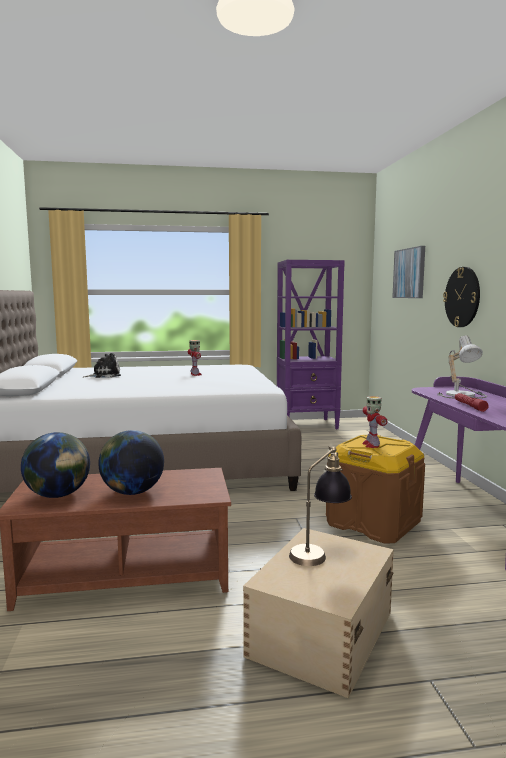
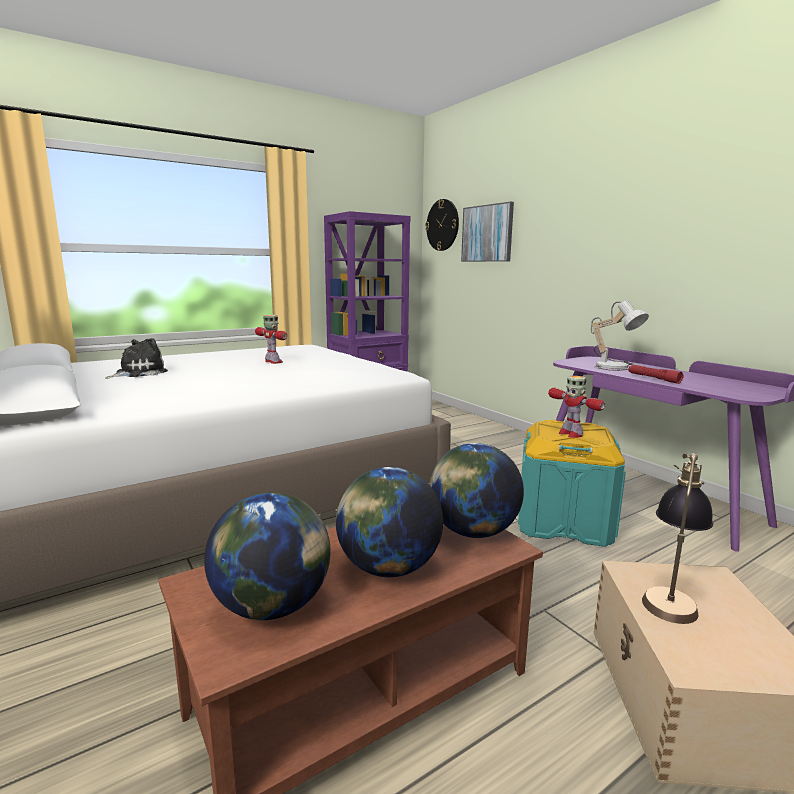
camera: 25 degrees left, 5 degrees up
(205, 486) = (472, 531): none -> globe
(373, 522) = (564, 521): brown storage box -> turquoise storage box
(462, 297) = (577, 259): wall clock -> wall clock (442, 225)

